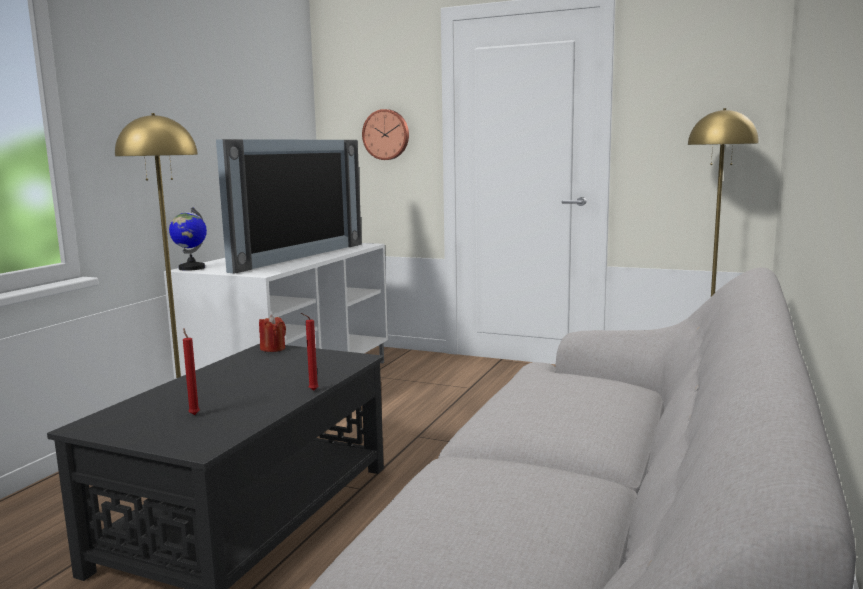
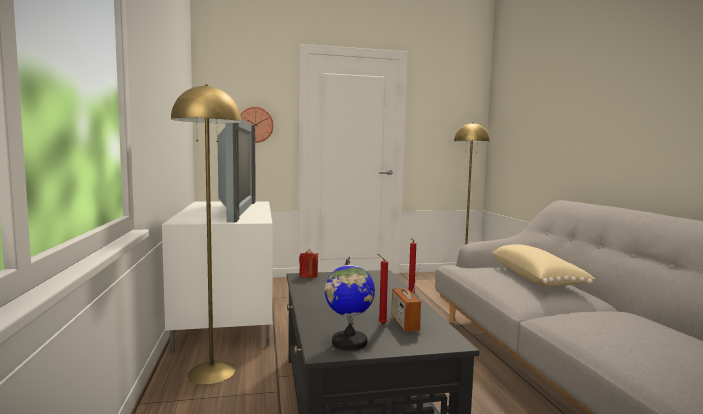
camera: 35 degrees left, 5 degrees down
(191, 268) = (181, 221): globe -> globe (349, 342)
(215, 419) = (404, 324): none -> radio
(581, 404) = (536, 279): none -> beige pillow

